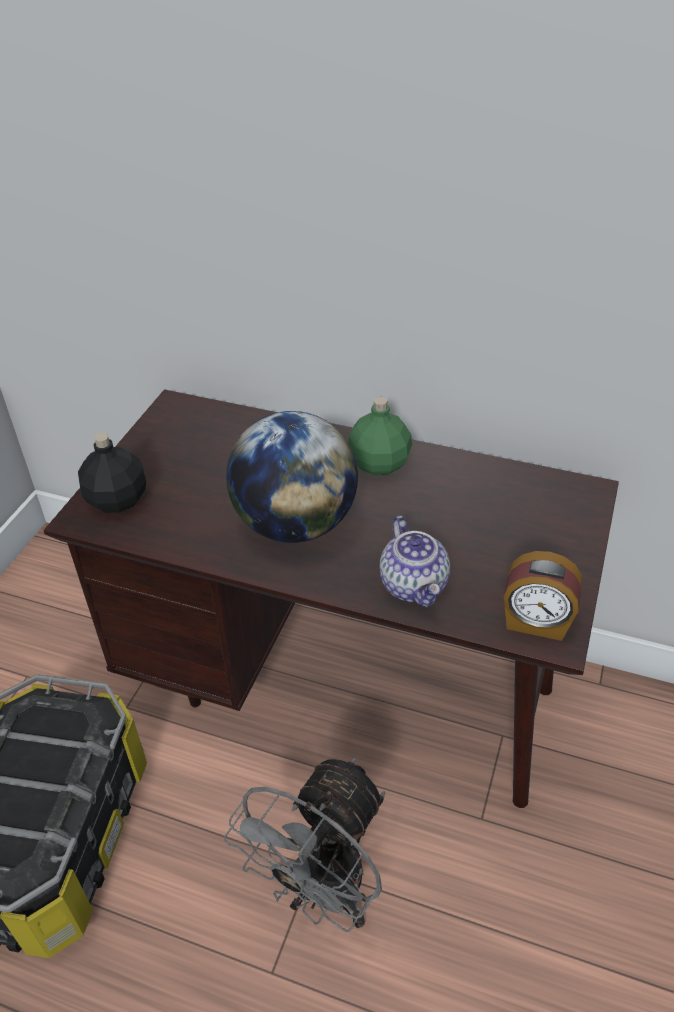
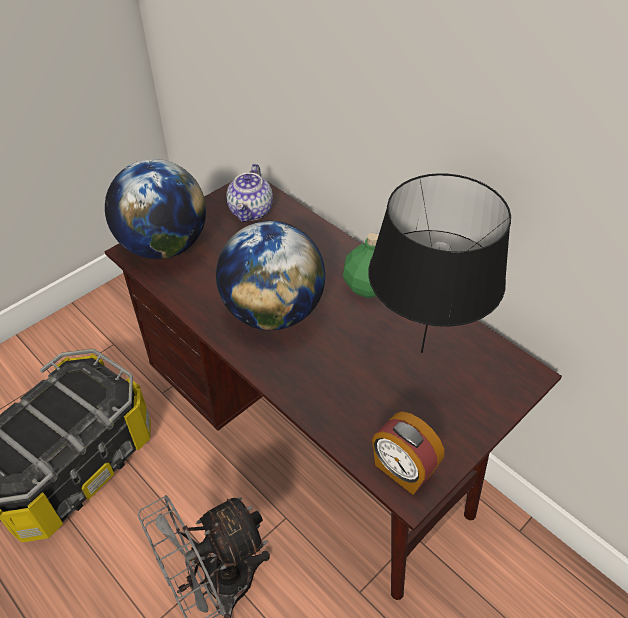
camera: 25 degrees right, 5 degrees up
(117, 500) = (164, 246): black bottle -> globe
(415, 585) = (328, 398): teapot -> teapot (251, 211)
(476, 507) = (421, 352): none -> black table lamp

